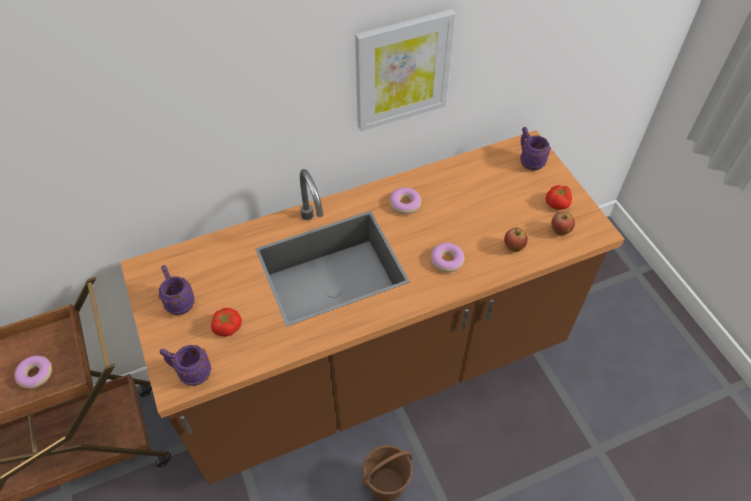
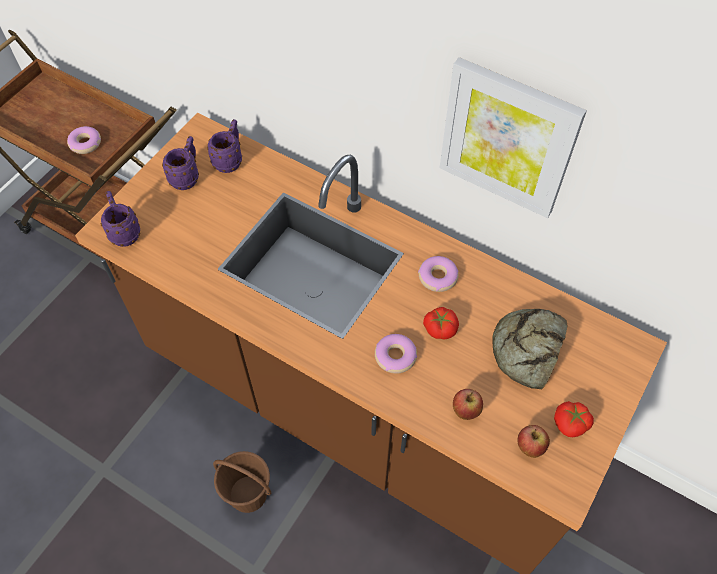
camera: 55 degrees right, 5 degrees up
(227, 327) = (185, 227): tomato -> tomato (440, 328)
(493, 192) = (527, 349): none -> bread
(529, 161) = (609, 360): purple mug -> purple mug (230, 160)

